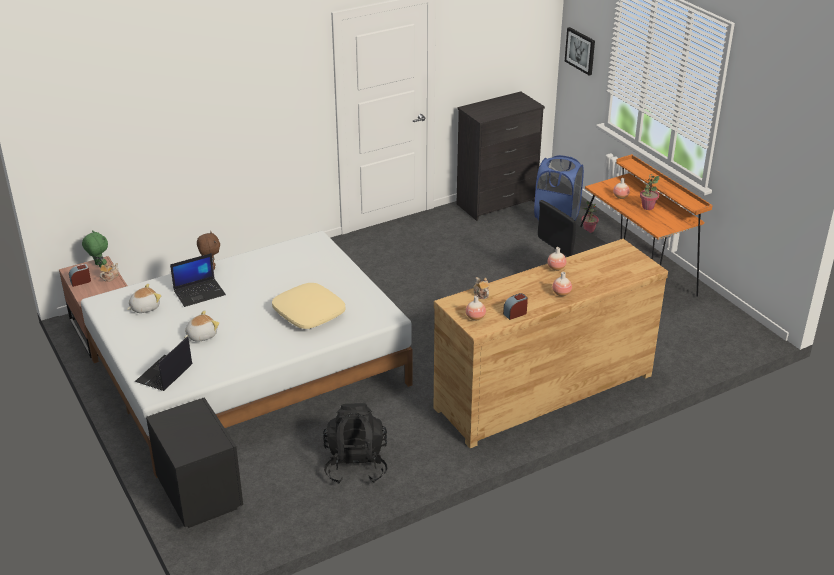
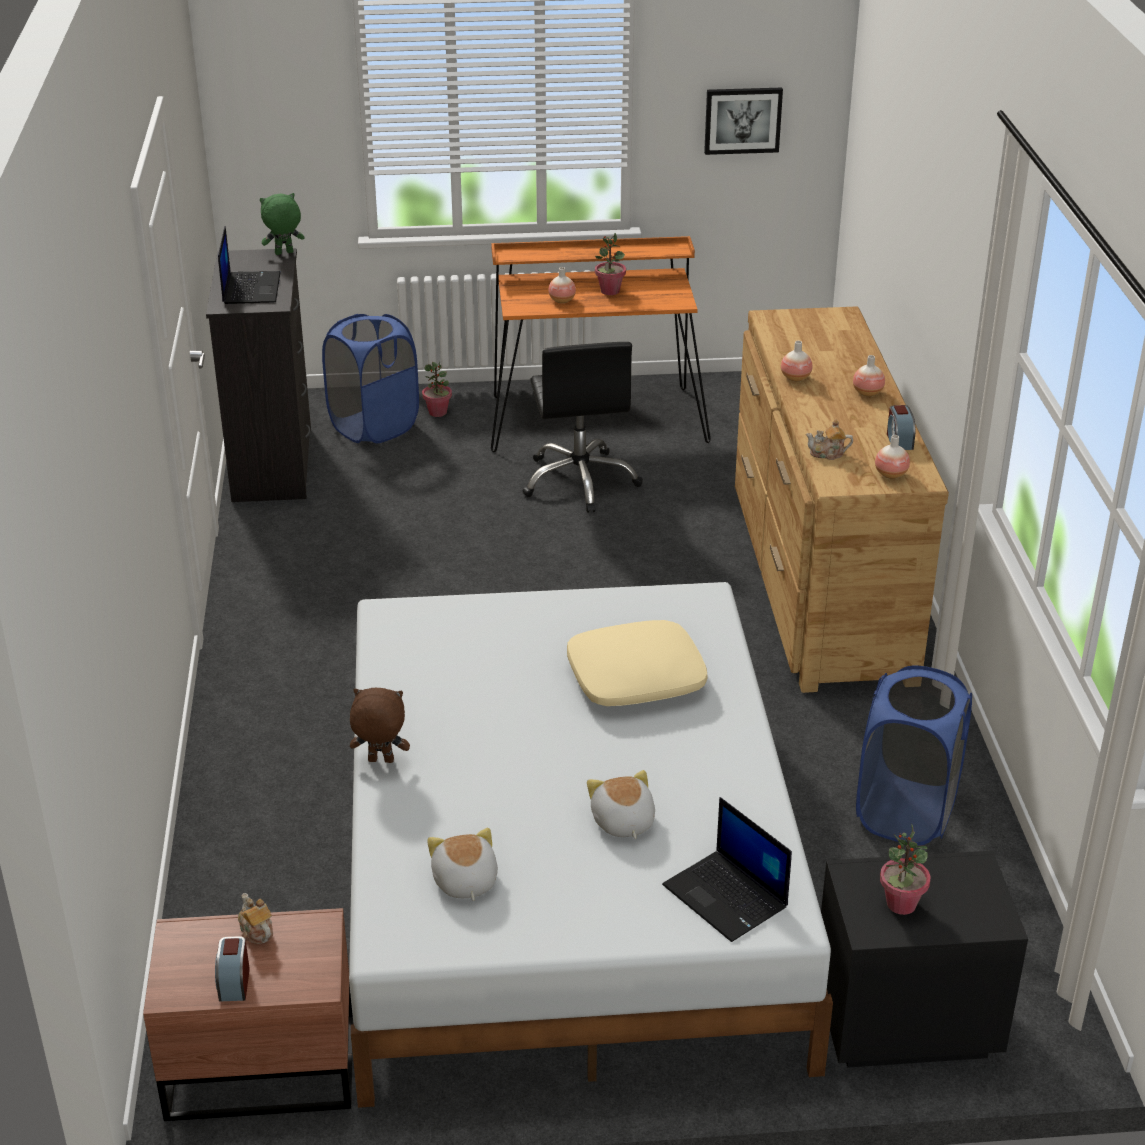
camera: 65 degrees left, 0 degrees up
(99, 266) = (190, 941): green plush toy -> green plush toy (284, 253)
(182, 424) = (901, 904): none -> potted plant
(200, 292) = (465, 794): laptop -> laptop (250, 288)
(356, 465) = (906, 812): black backpack -> blue laundry basket
(580, 50) = (272, 135): picture -> picture (742, 120)

